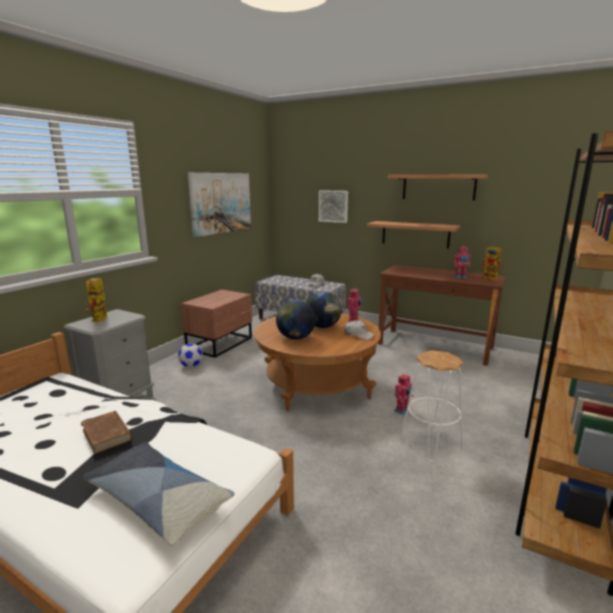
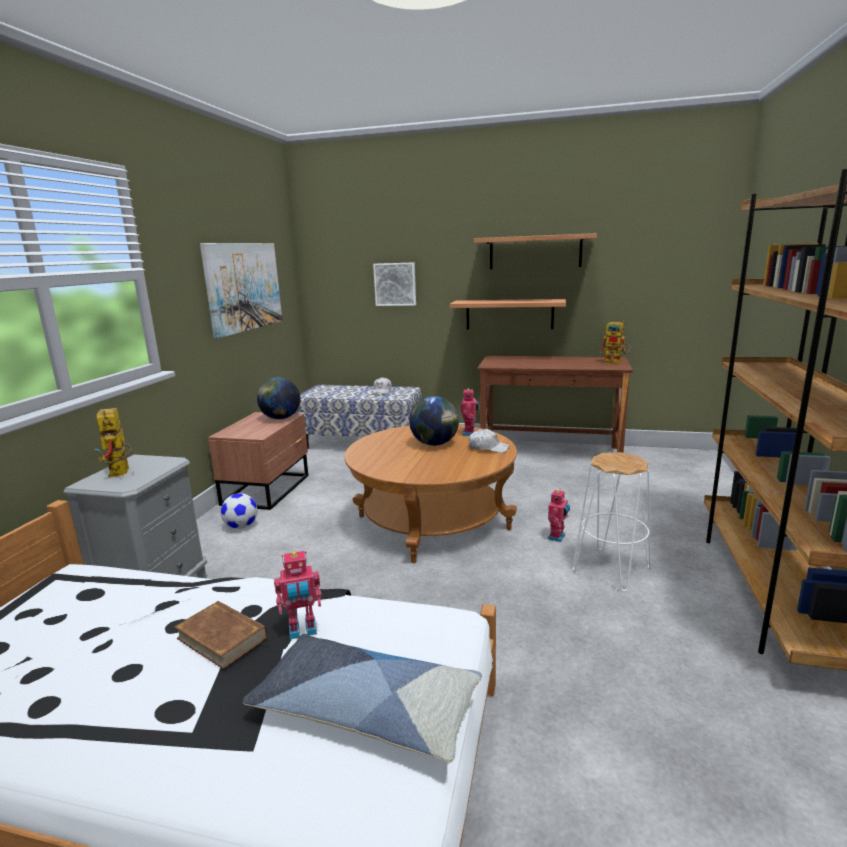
camera: 15 degrees left, 0 degrees up
(295, 338) = (410, 462): globe -> globe (280, 418)
(460, 277) = (577, 363): toy robot -> toy robot (302, 630)

